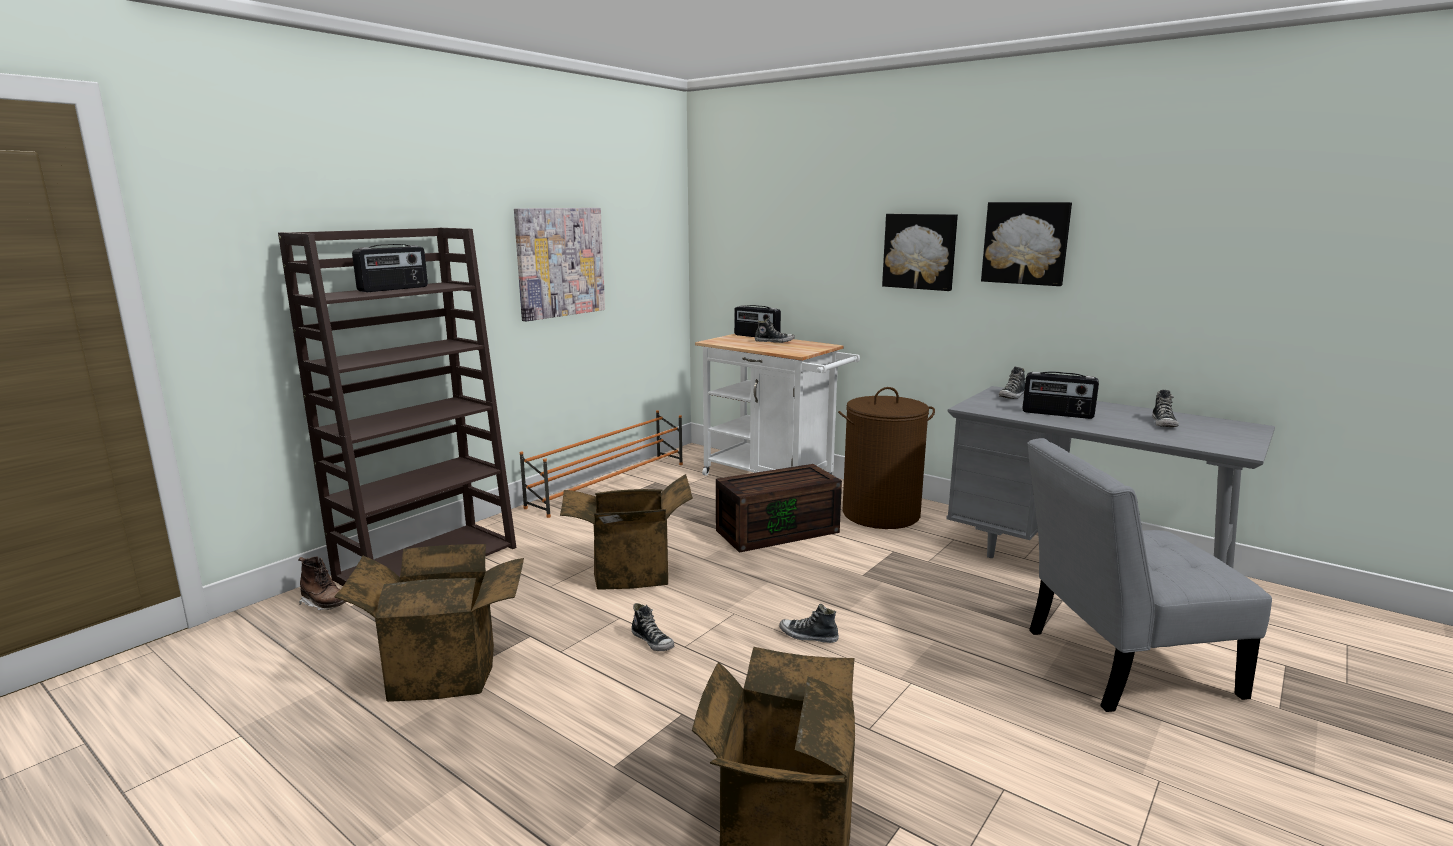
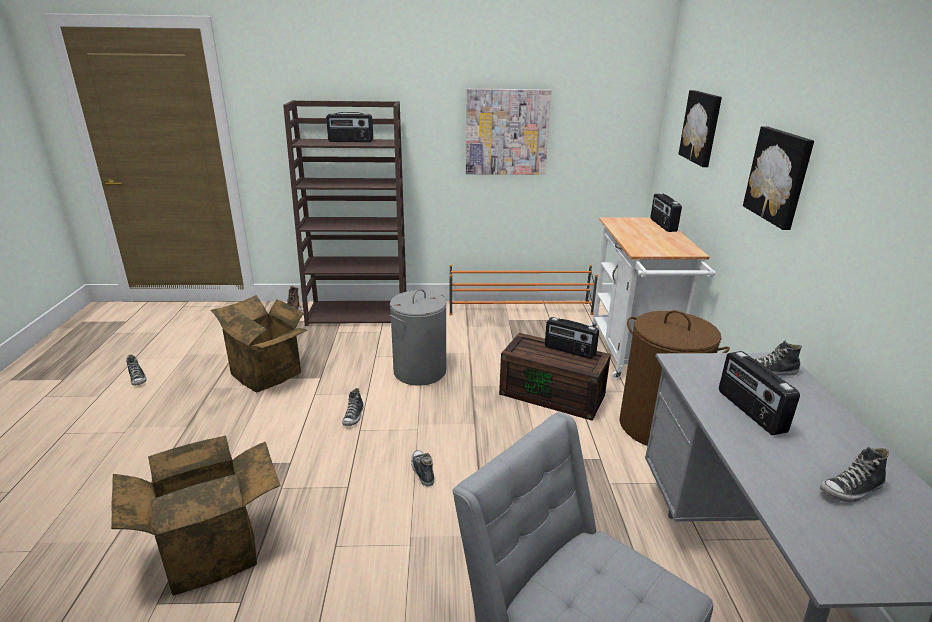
camera: 50 degrees right, 10 degrees up
(630, 574) = (419, 371): cardboard box -> grey laundry basket
(774, 341) = (659, 234): shoe -> shoe (138, 379)
(783, 473) = (569, 351): none -> radio
(1026, 243) = (861, 194): picture -> picture (702, 127)

